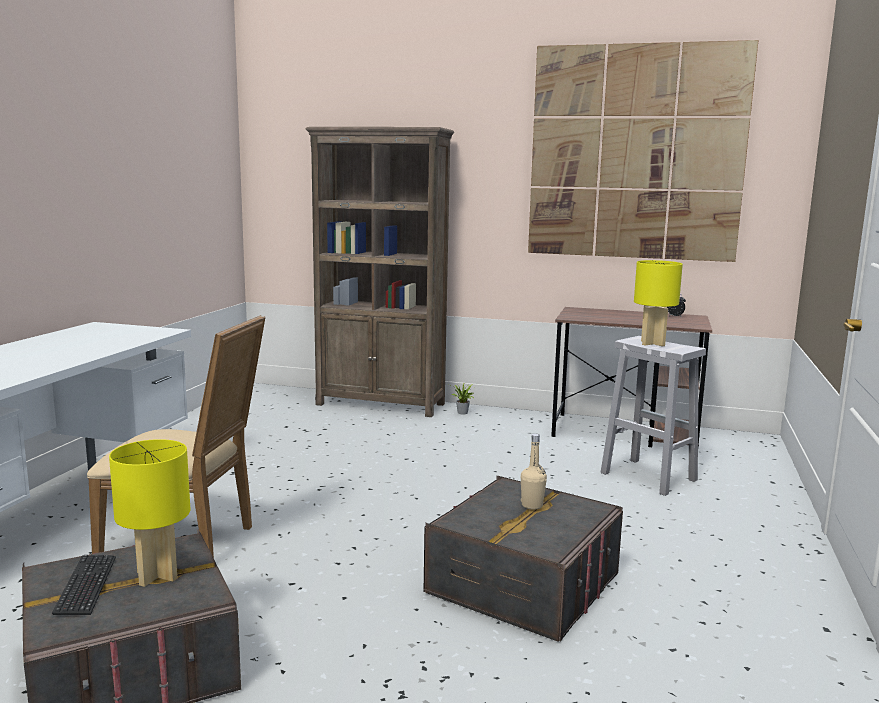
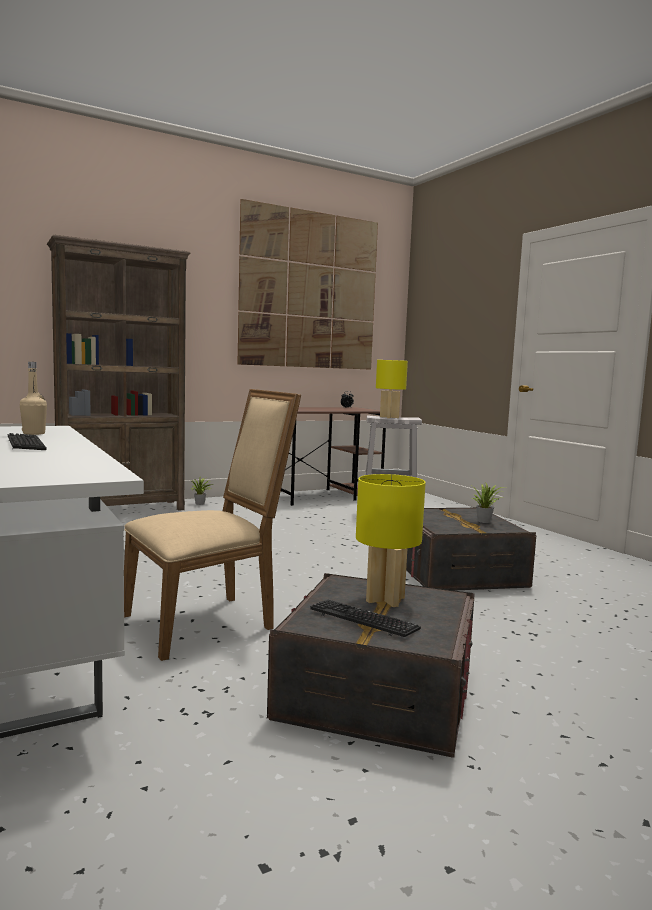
camera: 45 degrees left, 5 degrees down
(53, 354) = (26, 444): none -> keyboard
(532, 505) = (450, 516): beige bottle -> beige bottle (34, 433)
(551, 526) = (485, 521): none -> potted plant

